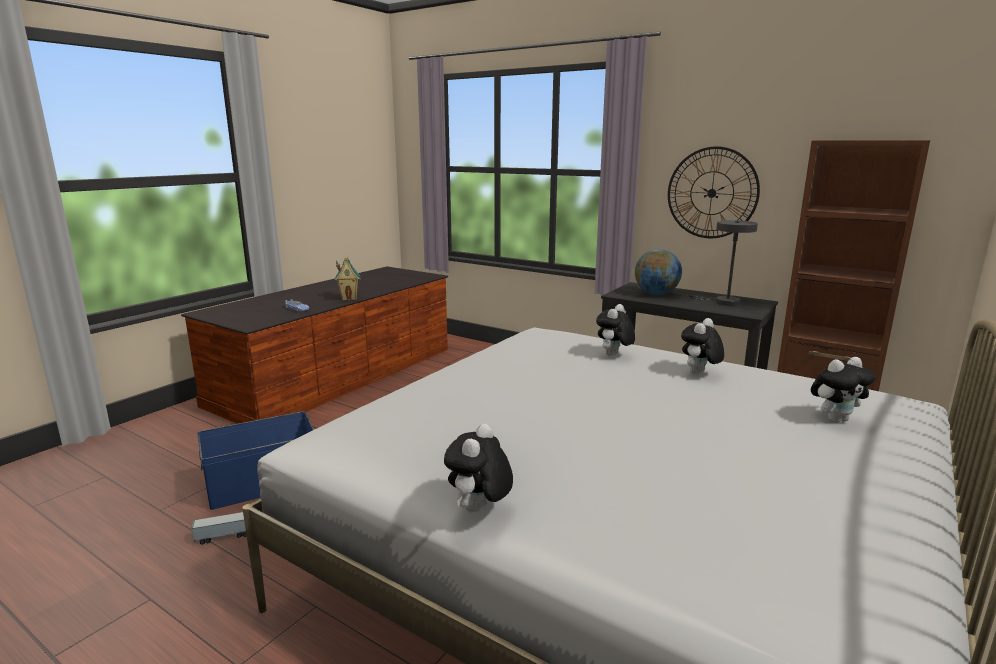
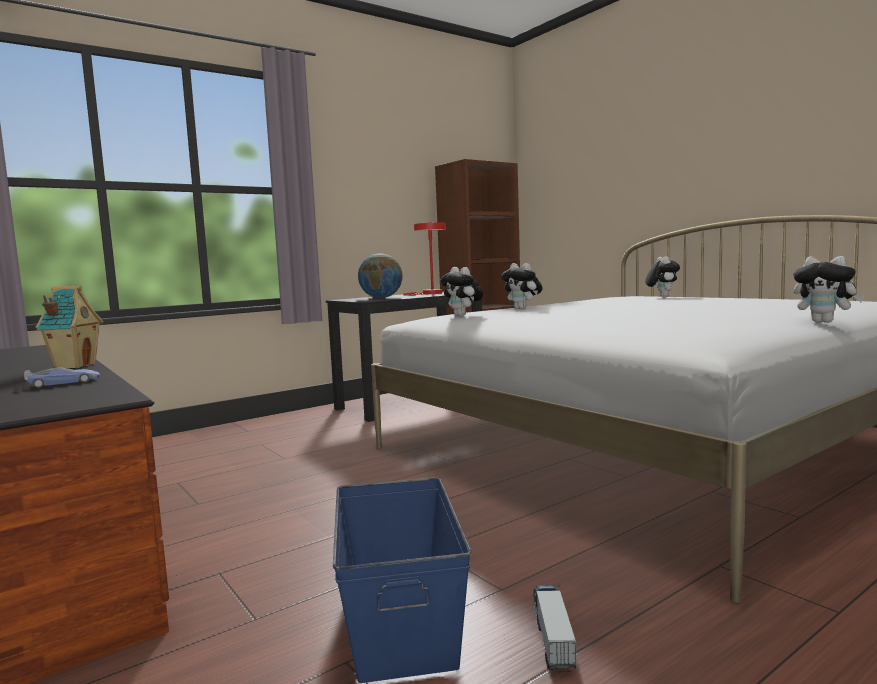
camera: 70 degrees left, 10 degrees down
(699, 373) = (576, 303): plush toy -> plush toy (463, 316)
(711, 193) = (368, 209): wall clock -> none
(722, 302) = (429, 294): grey table lamp -> red table lamp

